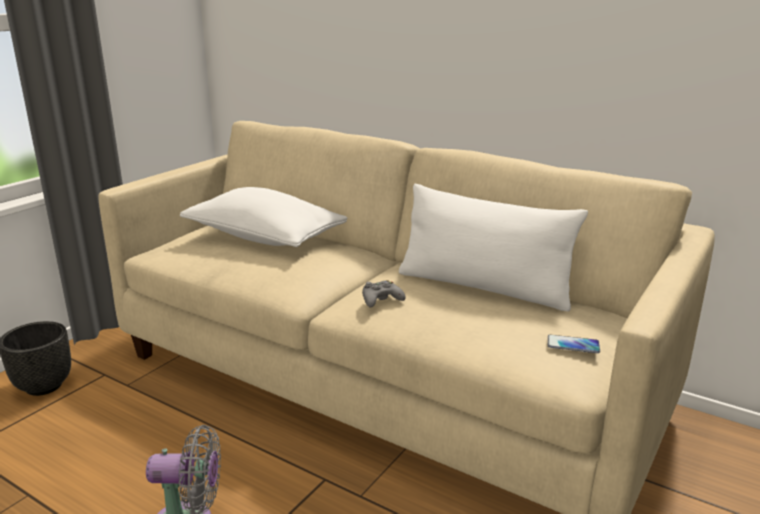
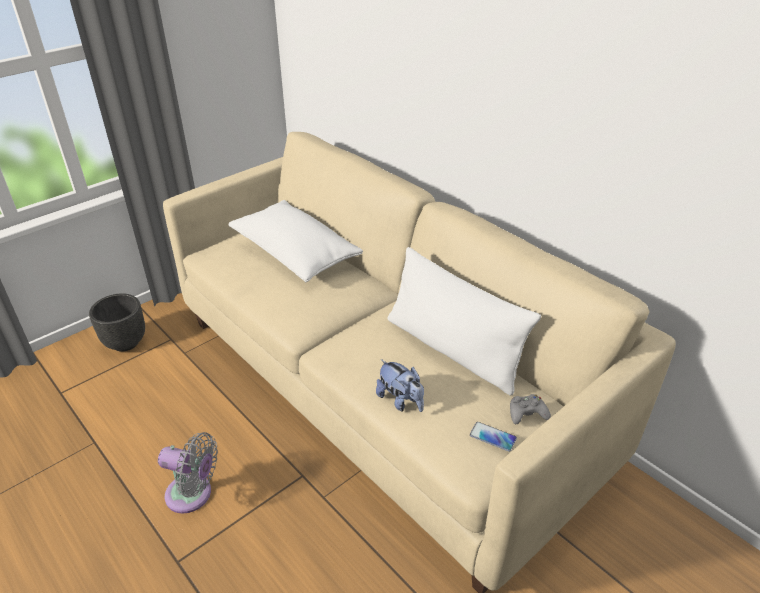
camera: 15 degrees right, 15 degrees up
(381, 300) = (357, 351): grey game controller -> grey game controller (527, 413)
(454, 332) = (400, 401): none -> plush toy

